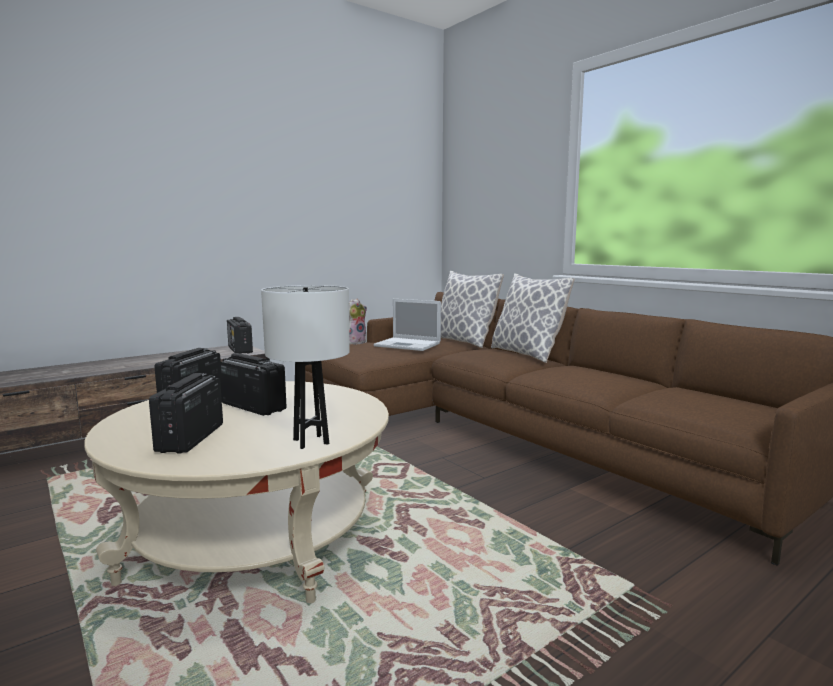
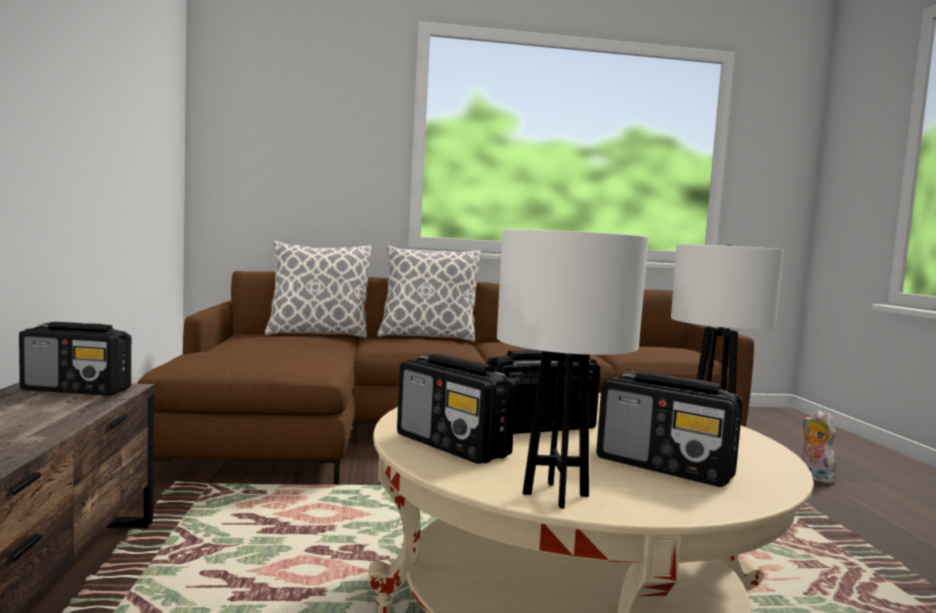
camera: 60 degrees left, 5 degrees down
(122, 424) = (555, 494): none -> white table lamp
(355, 342) = (199, 353): plush toy -> plush toy (813, 477)
(408, 345) = (297, 344): laptop -> none

